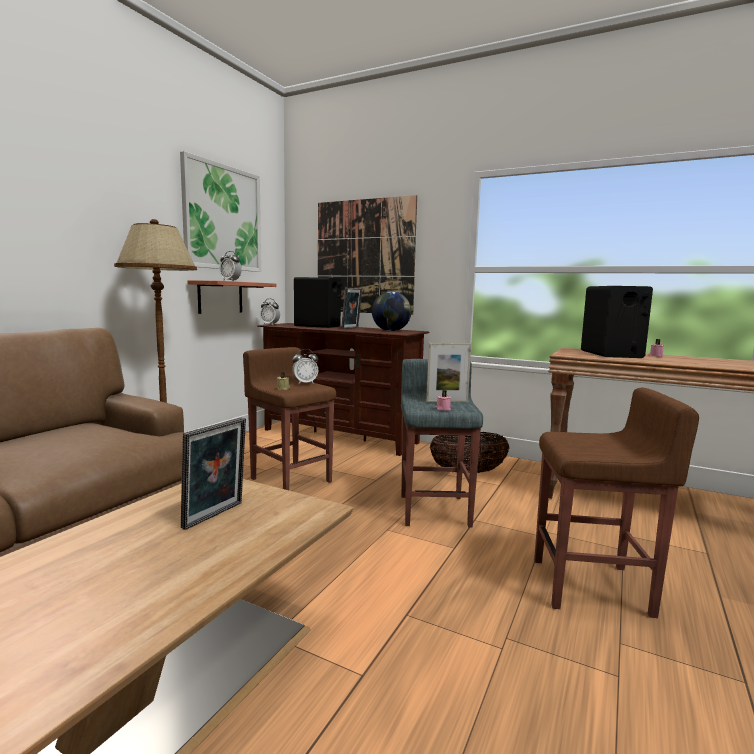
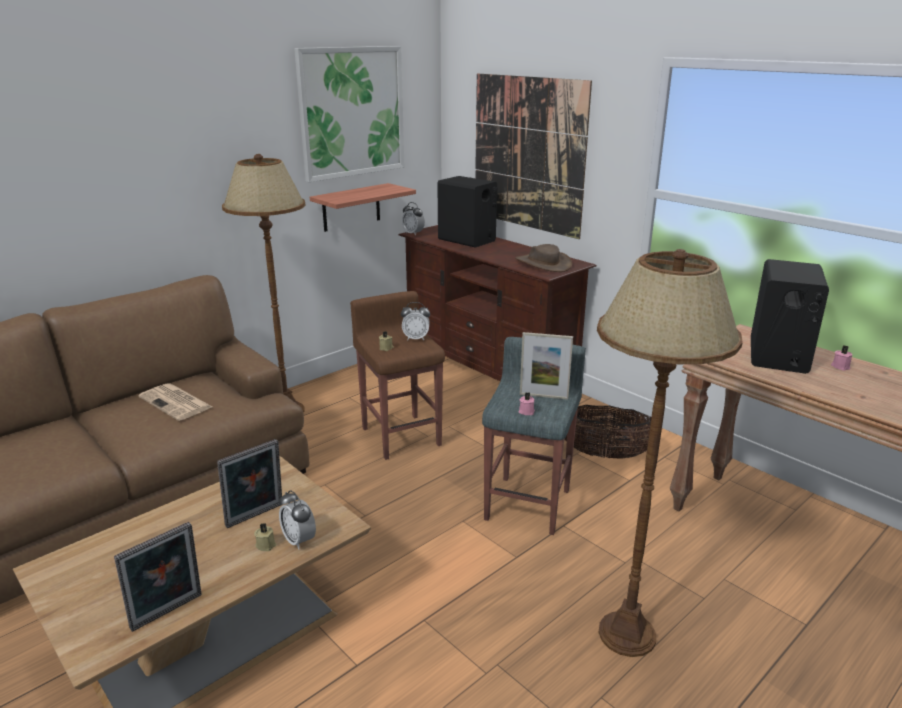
camera: 20 degrees right, 15 degrees up
(71, 439) = (176, 402): none -> newspaper
(230, 281) = (357, 195): alarm clock -> alarm clock (299, 540)
(244, 536) = (266, 544): none -> beige candle
(351, 328) = (501, 250): picture frame -> picture frame (168, 613)
(391, 331) = (543, 263): globe -> brown hat
(592, 587) = (626, 634): brown stool -> brown floor lamp

